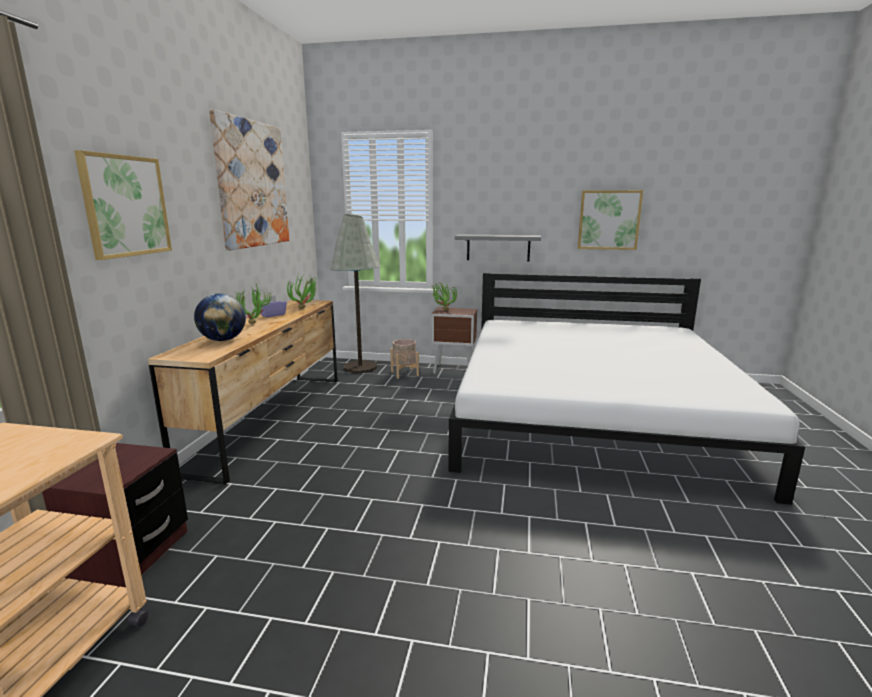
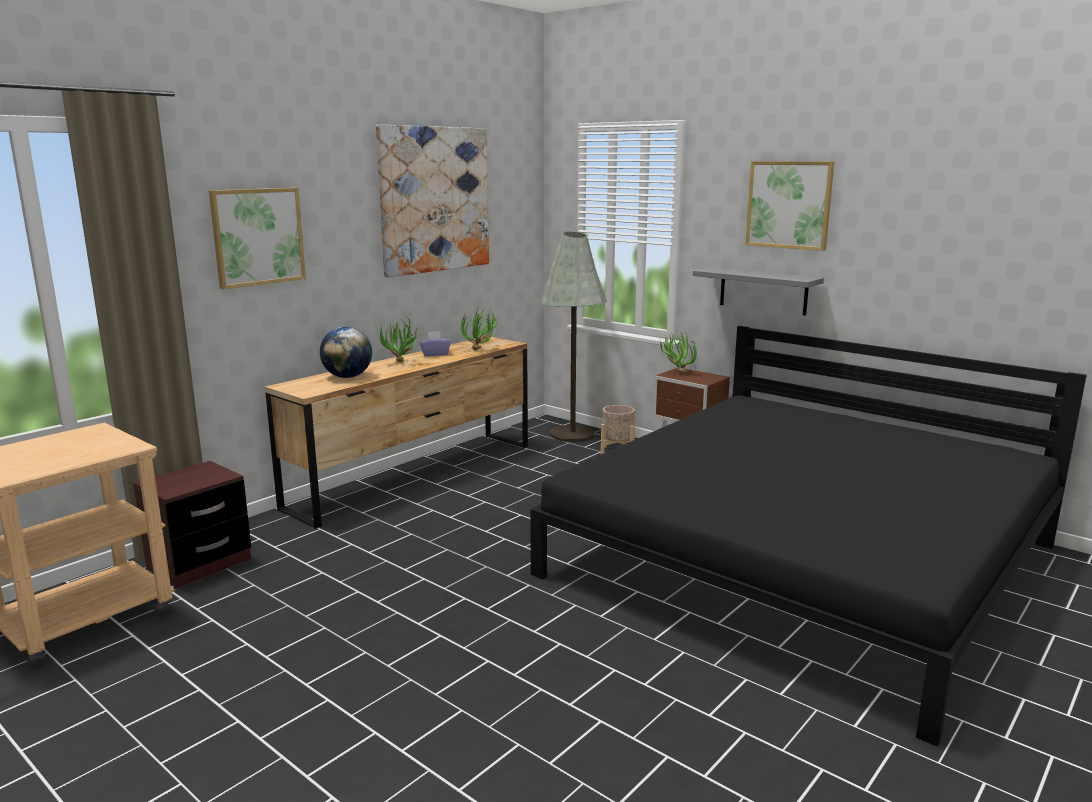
camera: 30 degrees right, 0 degrees up
(591, 415) = (802, 560): white bed -> black bed
(609, 220) = (931, 262): picture -> picture (789, 205)

